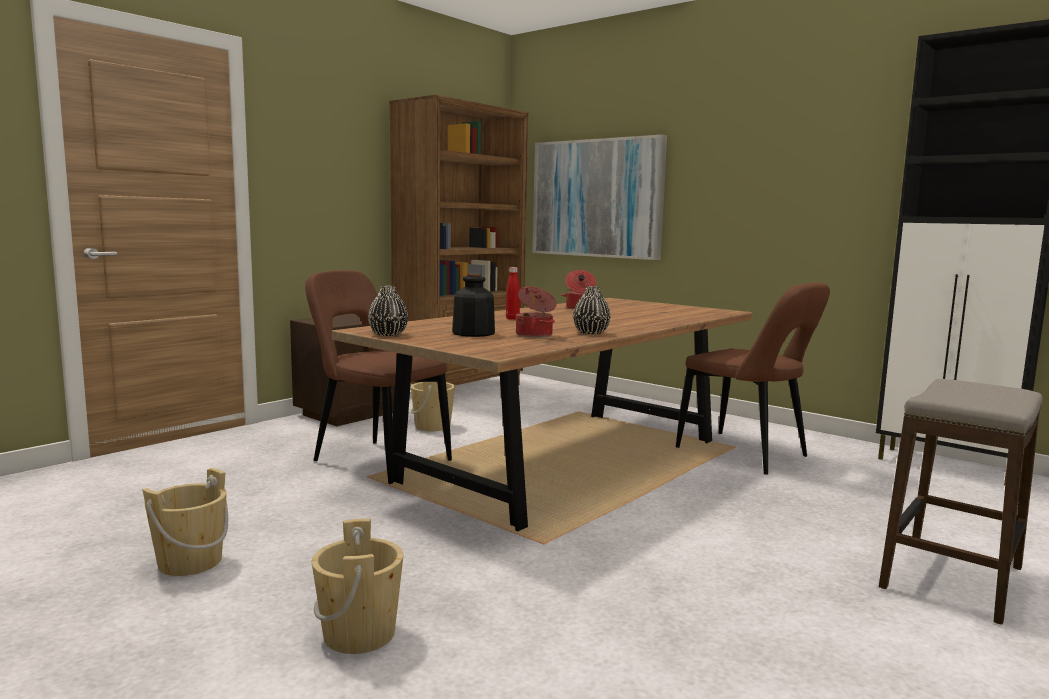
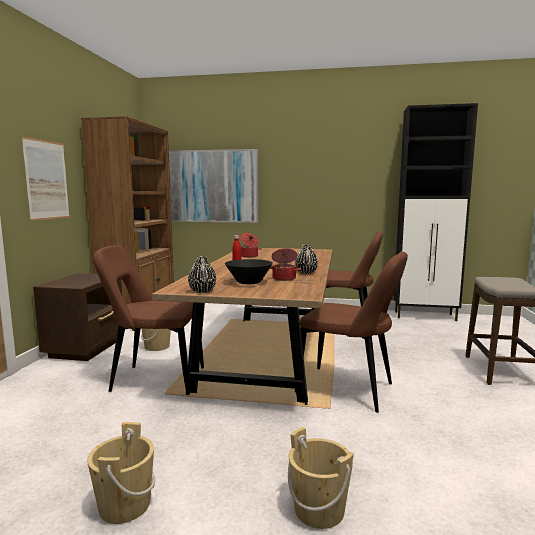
camera: 30 degrees left, 0 degrees up
(325, 185) = (46, 180): none -> picture
(473, 333) = (249, 282): bottle -> black bowl
(611, 531) = (349, 390): none -> brown chair

